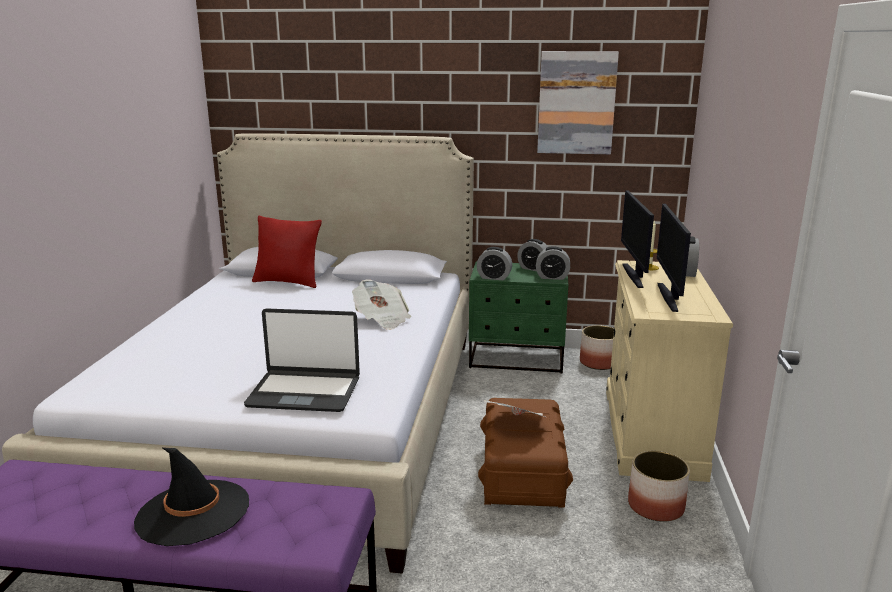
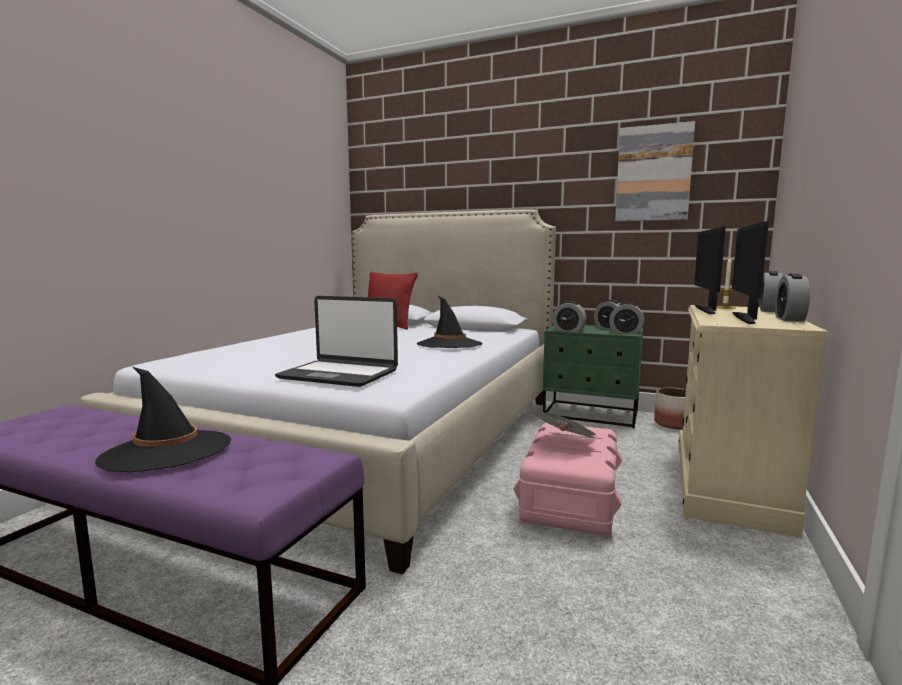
camera: 15 degrees right, 10 degrees down
(382, 319) = (449, 344): newspaper -> black hat
(523, 474) = (571, 502): brown storage box -> pink storage box
(655, 506) = (727, 553): planter -> none
(704, 296) = (789, 319): none -> alarm clock

